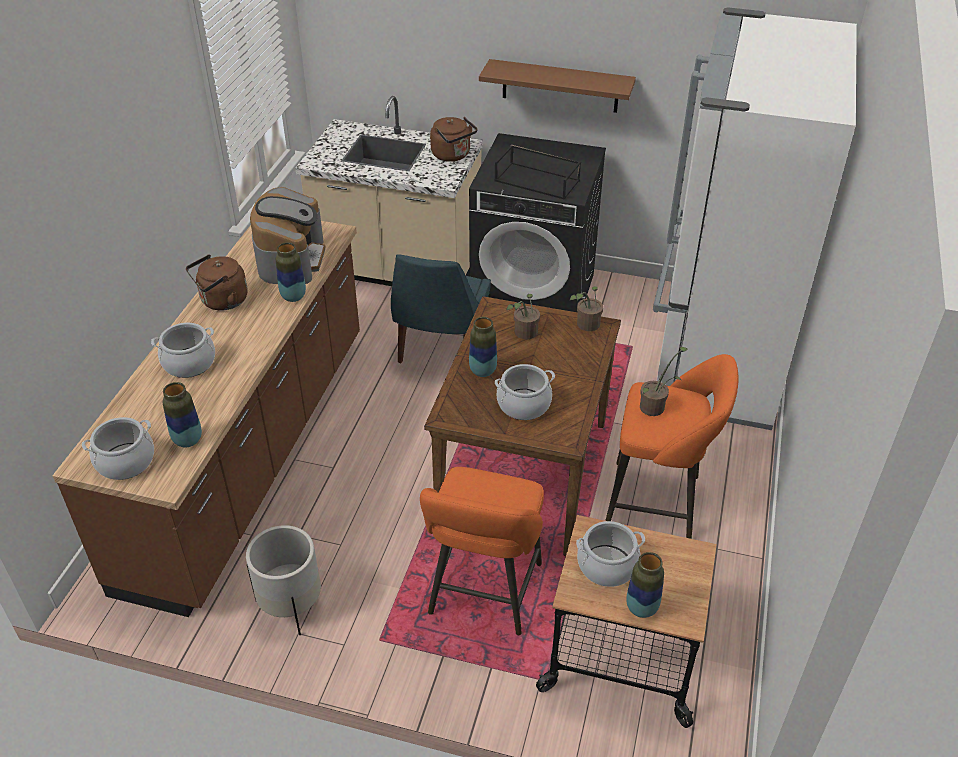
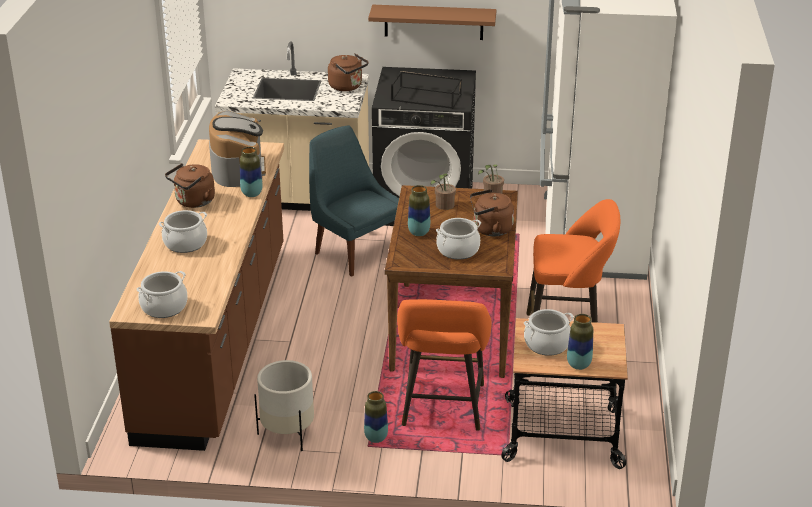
camera: 10 degrees left, 10 degrees down
(188, 440) = (207, 290): vase -> vase (376, 438)
(440, 350) = (355, 252): blue chair -> blue chair turned 135 degrees clockwise
(572, 377) = (490, 229): none -> brown kettle
(655, 406) = (558, 246): potted plant -> none

